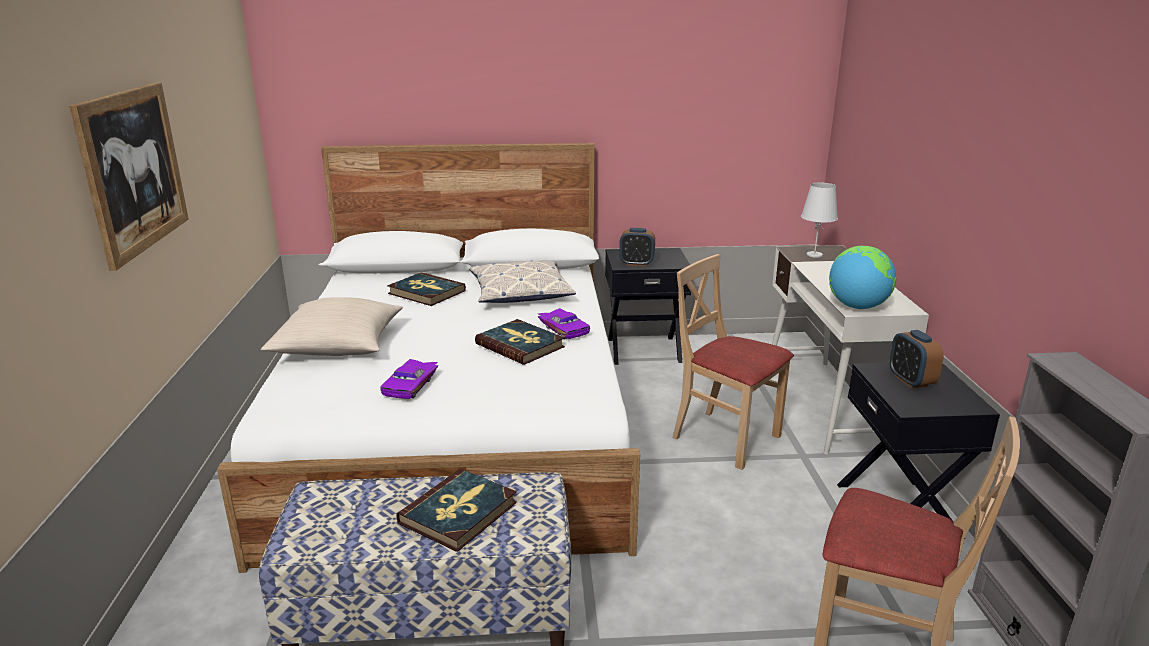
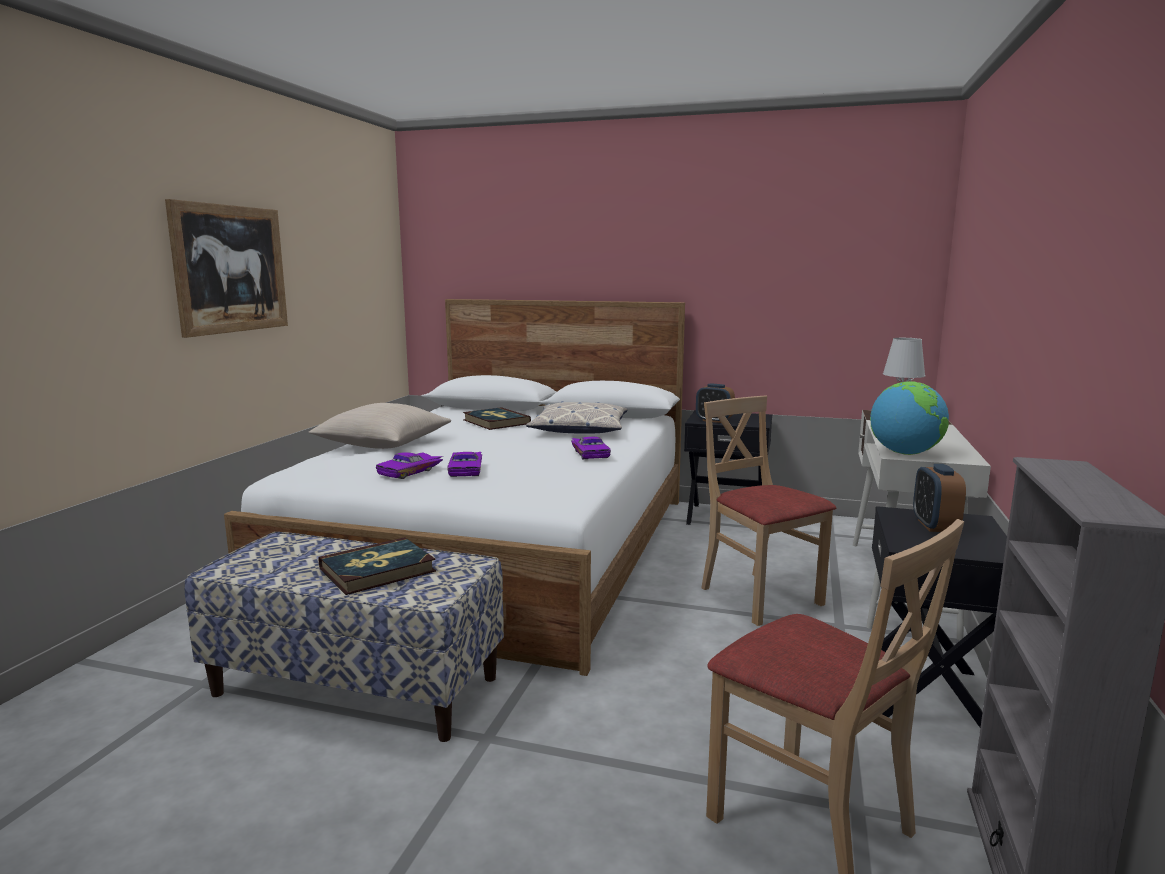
camera: 20 degrees right, 10 degrees down
(466, 372) = (467, 470): none -> purple toy car
(520, 345) = (537, 459): book -> none

